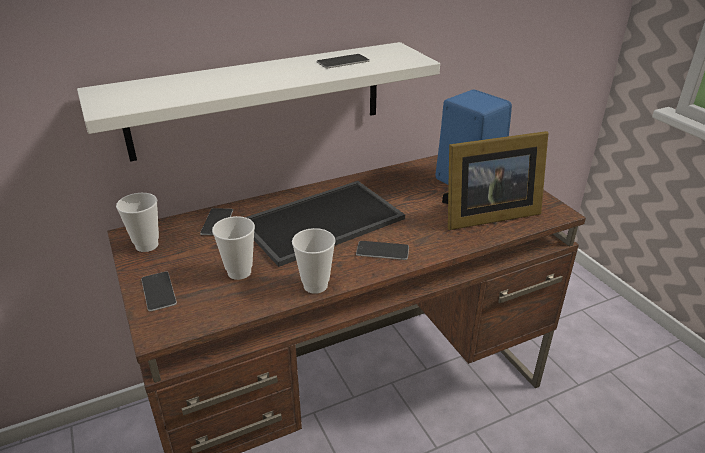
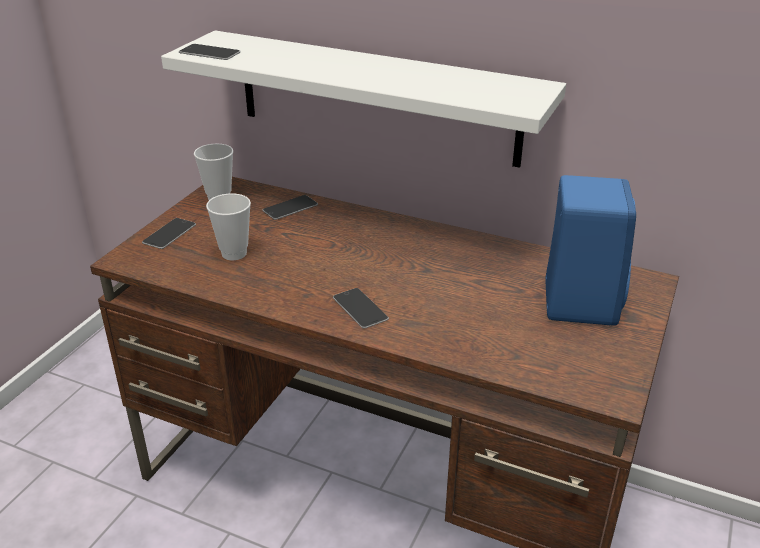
camera: 50 degrees right, 0 degrees up
(315, 285) = (260, 298): cup -> none
(322, 223) = (360, 255): tray -> none
(343, 61) = (446, 81): phone -> phone (209, 52)
(485, 215) = (522, 344): picture frame -> none

